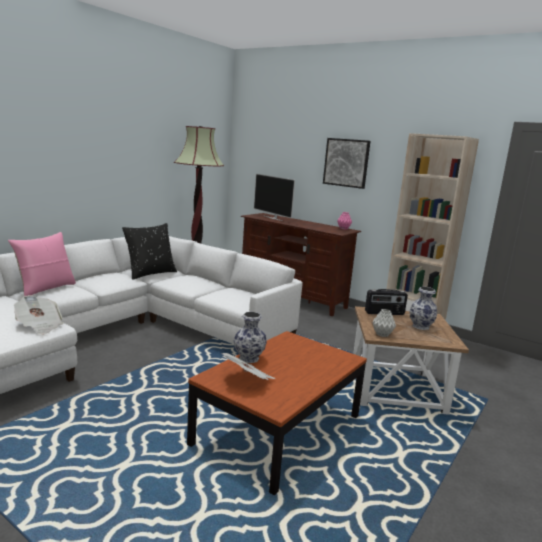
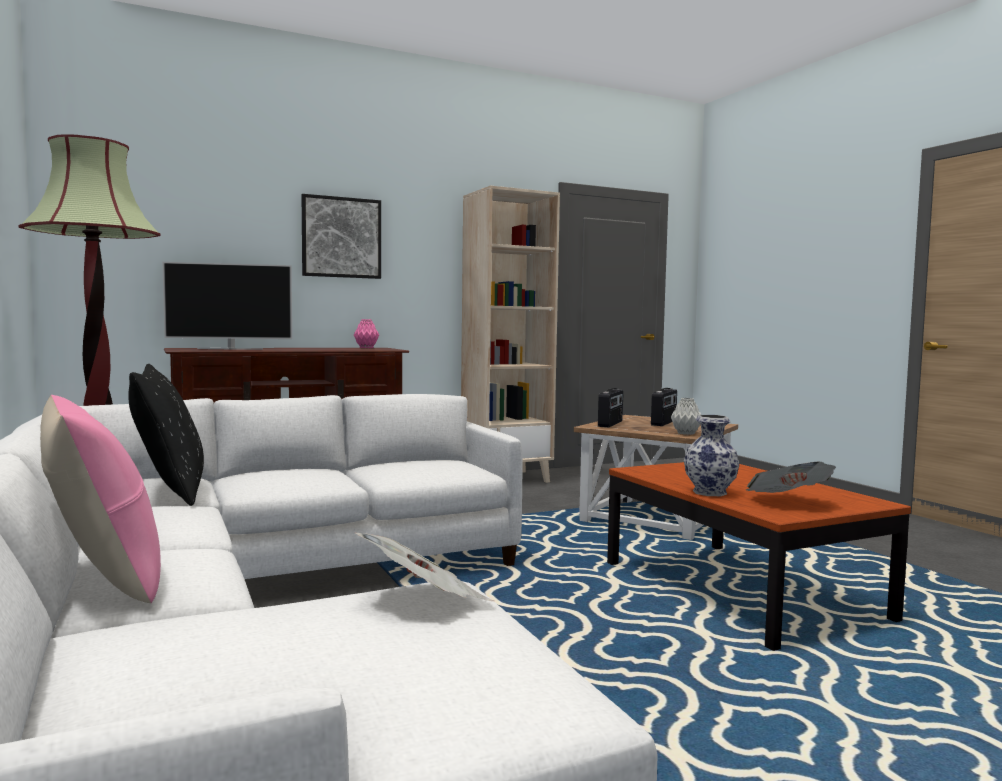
camera: 60 degrees left, 10 degrees down
(421, 326) = (664, 423): vase -> radio

